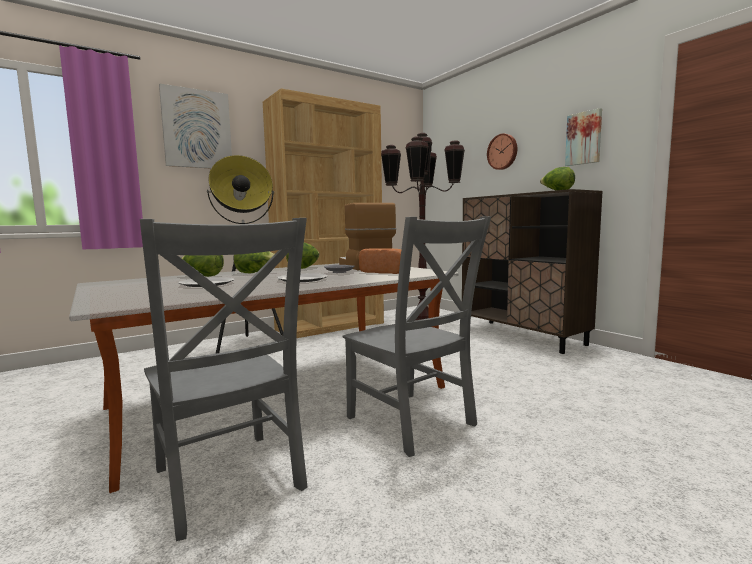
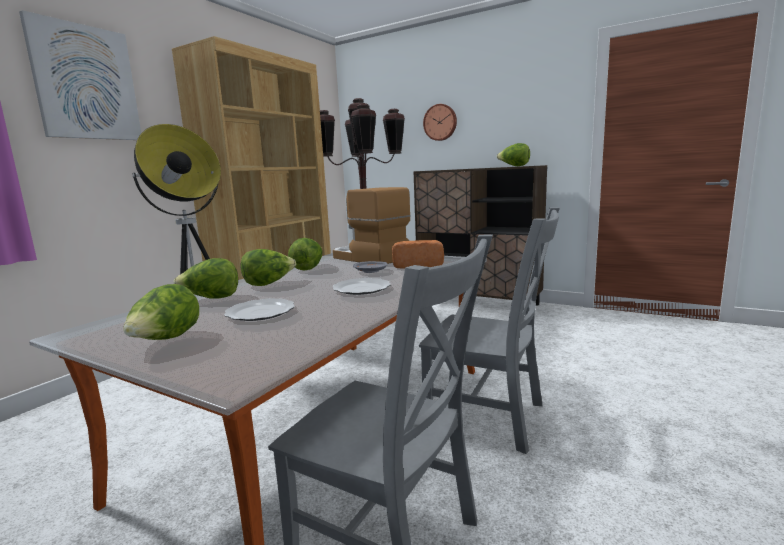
camera: 25 degrees left, 5 degrees up
(127, 289) = (166, 340): none -> lettuce
(584, 138) = (526, 115): picture -> none

